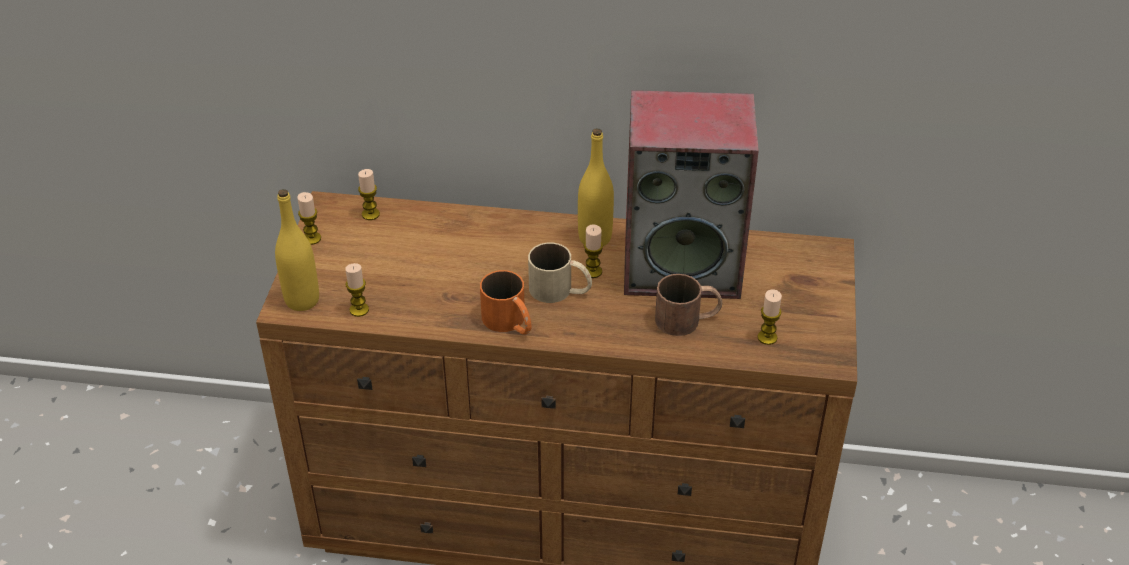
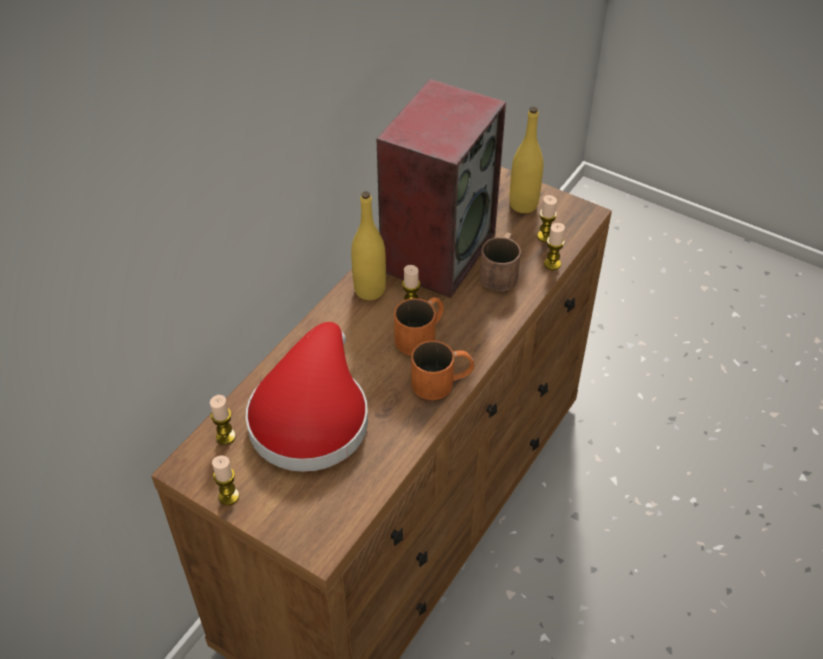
camera: 65 degrees left, 5 degrees up
(302, 300) = (318, 531): yellow bottle -> yellow bottle (523, 205)
(359, 310) = (360, 487): candle -> candle (552, 264)
(421, 253) = (311, 414): none -> red hat
(560, 290) = (421, 334): beige mug -> orange mug

